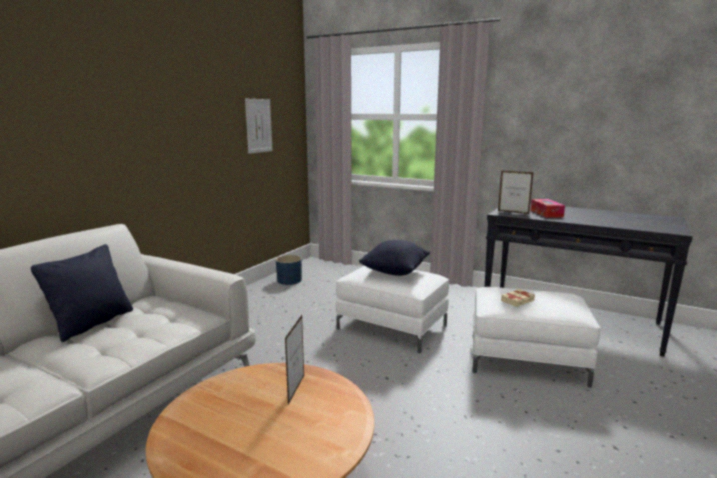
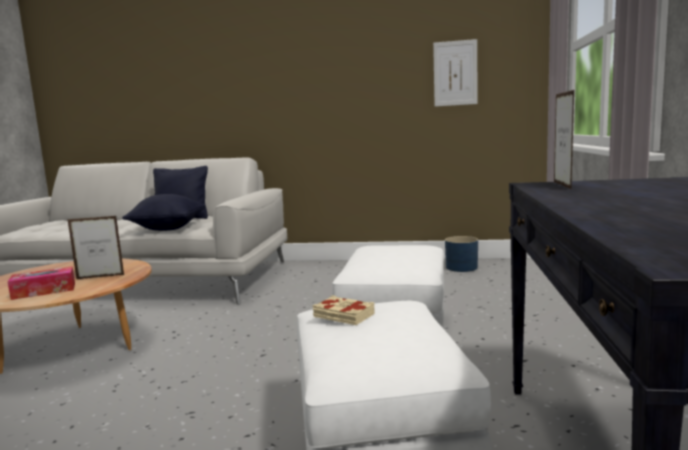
camera: 70 degrees right, 5 degrees down
(395, 272) = (393, 253): black pillow -> black pillow (168, 229)
(546, 213) = (613, 193): tissue box -> tissue box (44, 291)

